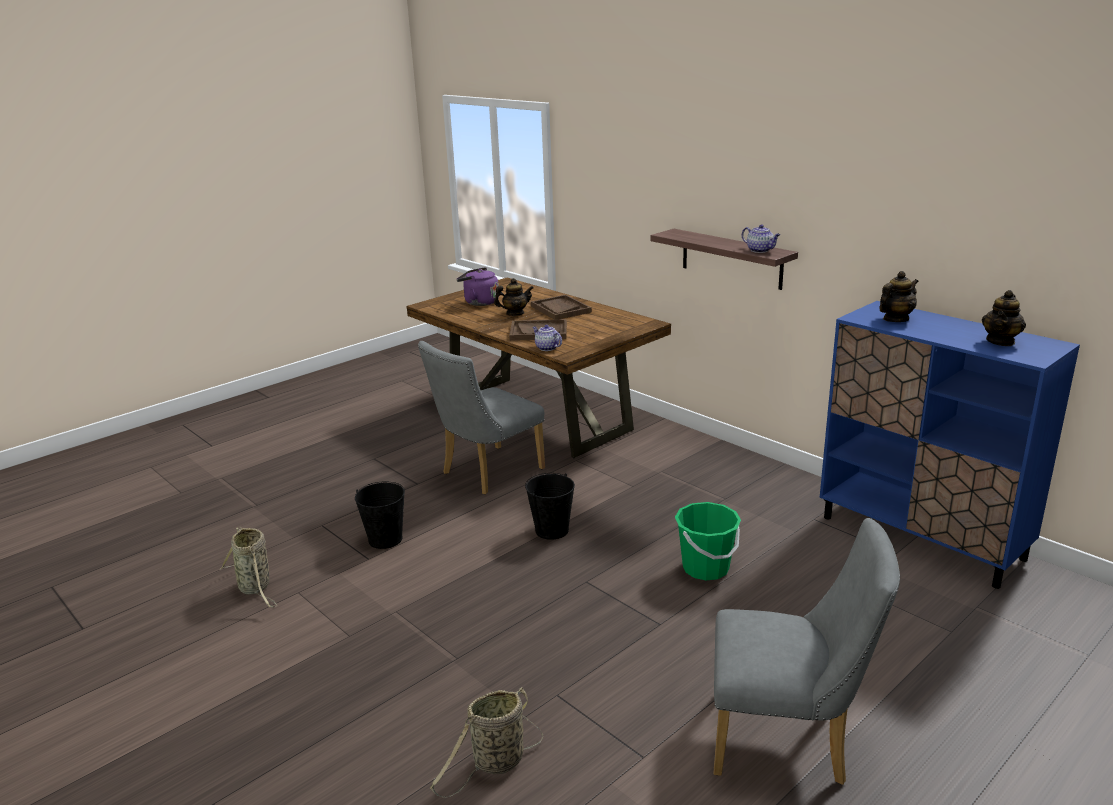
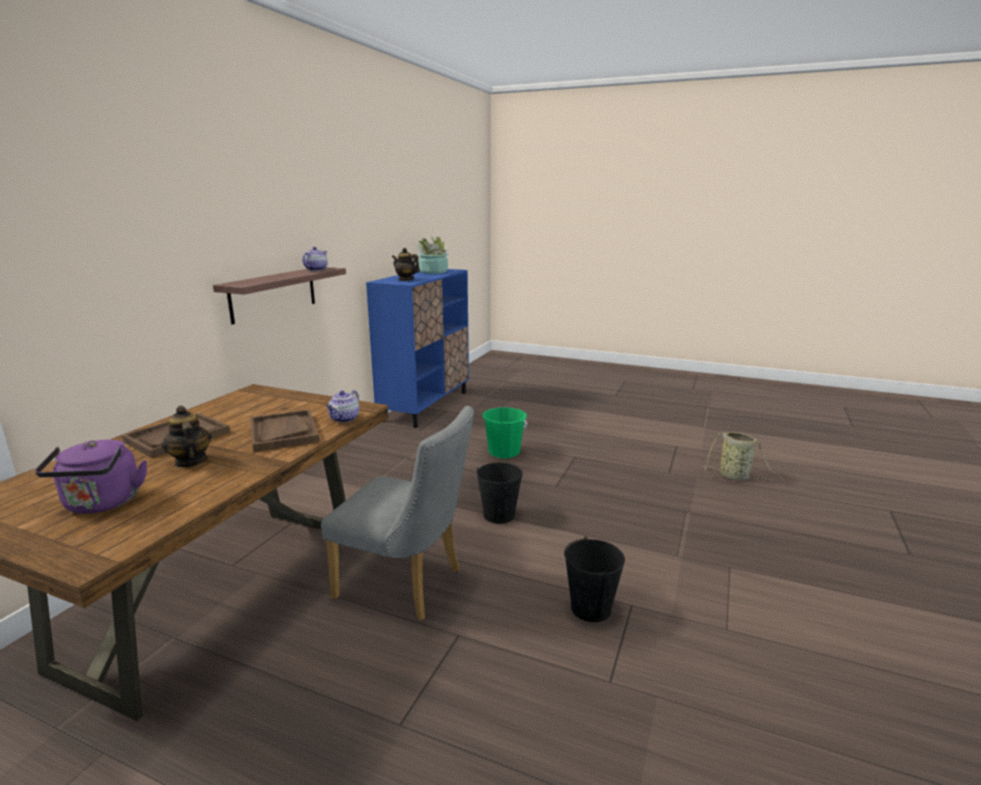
camera: 115 degrees left, 5 degrees down
(256, 588) = (761, 669): basket -> none
(789, 740) = (623, 421): grey chair -> none
(1000, 341) = (433, 272): teapot -> potted plant

